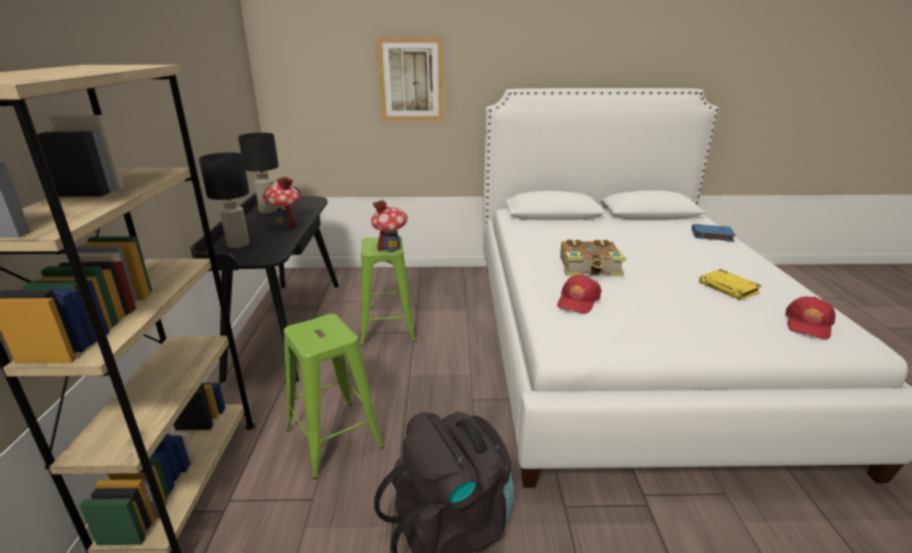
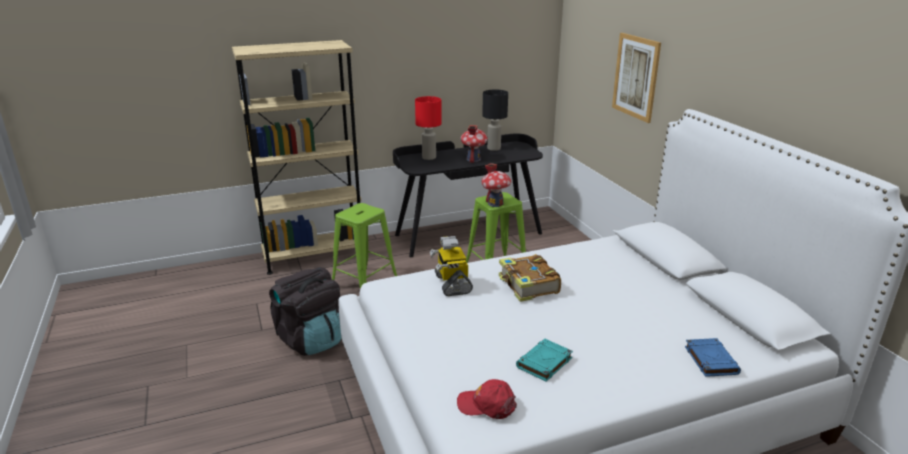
camera: 70 degrees right, 0 degrees up
(238, 245) = (428, 158): black table lamp -> red table lamp
(578, 301) = (452, 283): red cap -> toy robot
(729, 288) = (544, 363): yellow book -> turquoise book

